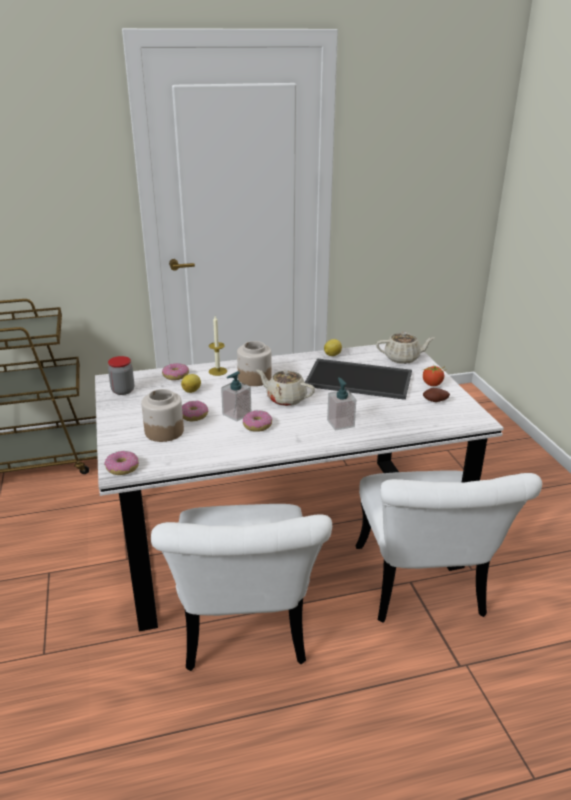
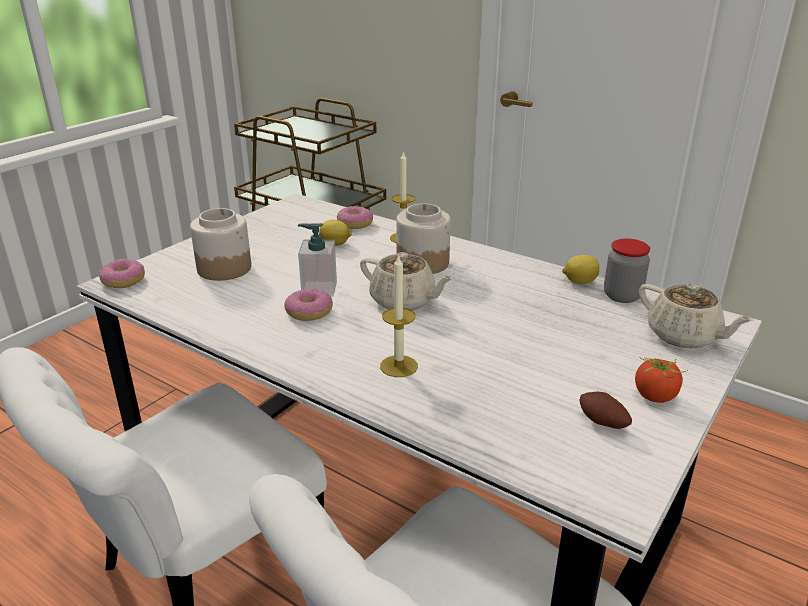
camera: 50 degrees right, 0 degrees up
(123, 390) = (283, 216): jar -> jar (622, 296)
(194, 415) = (281, 268): donut -> none
(285, 399) = (404, 301): beige teapot -> beige teapot turned 135 degrees clockwise
(340, 423) = (399, 366): soap dispenser -> candle
(360, 379) = (552, 328): tray -> none

